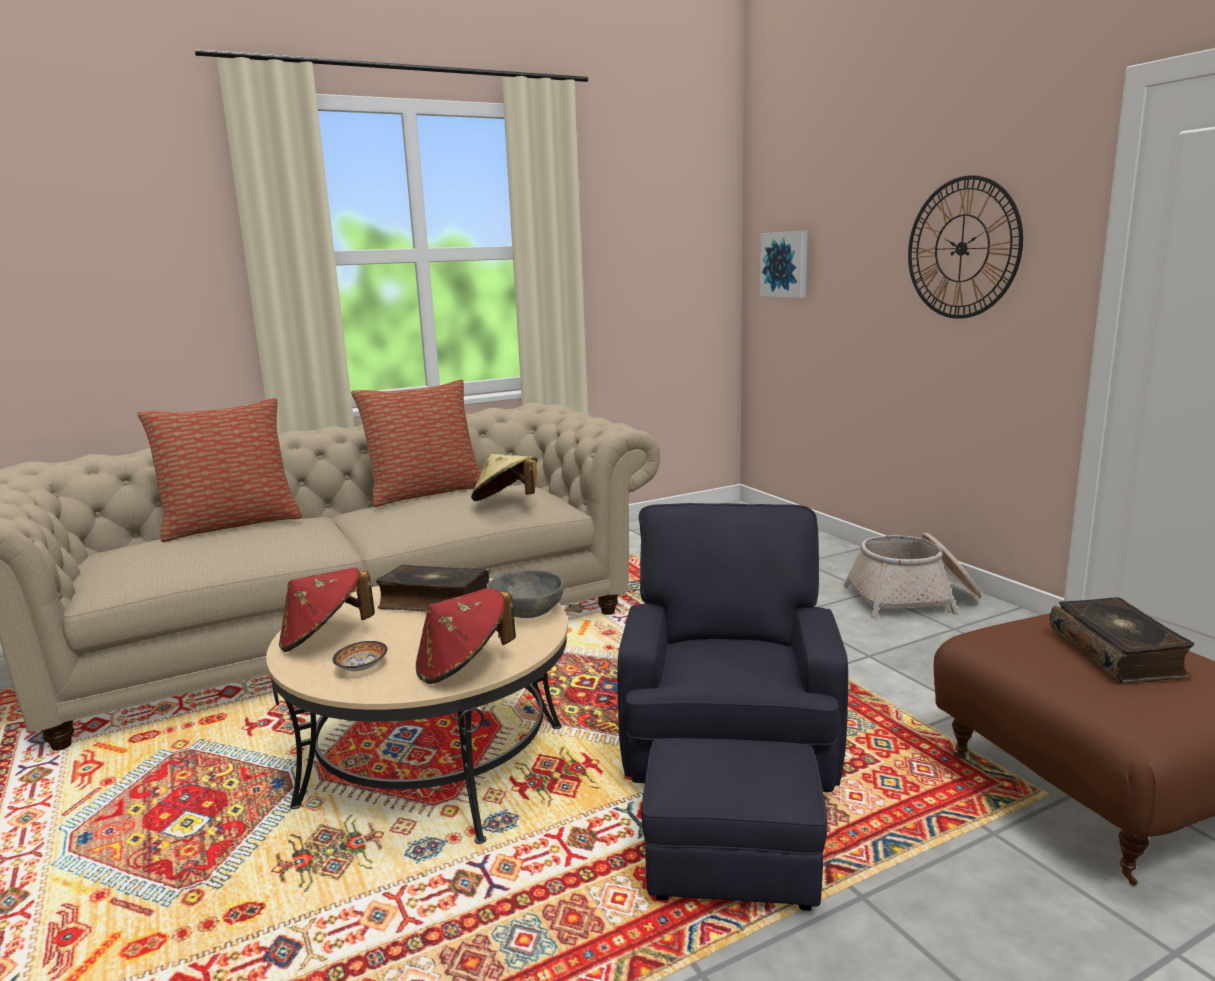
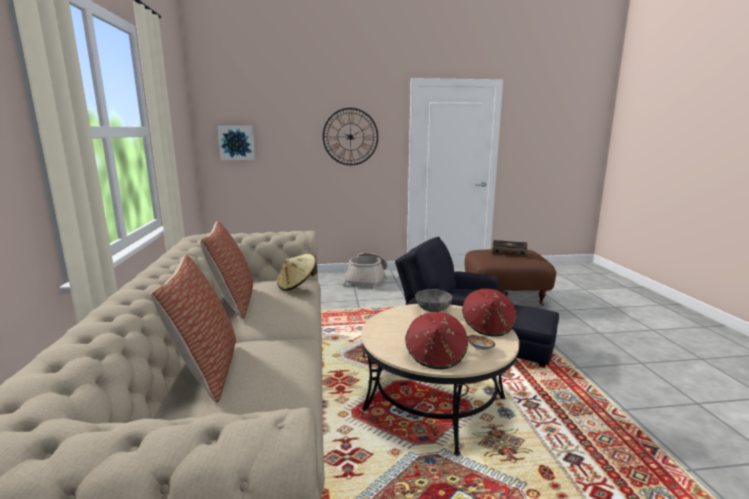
camera: 70 degrees left, 0 degrees up
(434, 601) = (402, 327): book -> none

